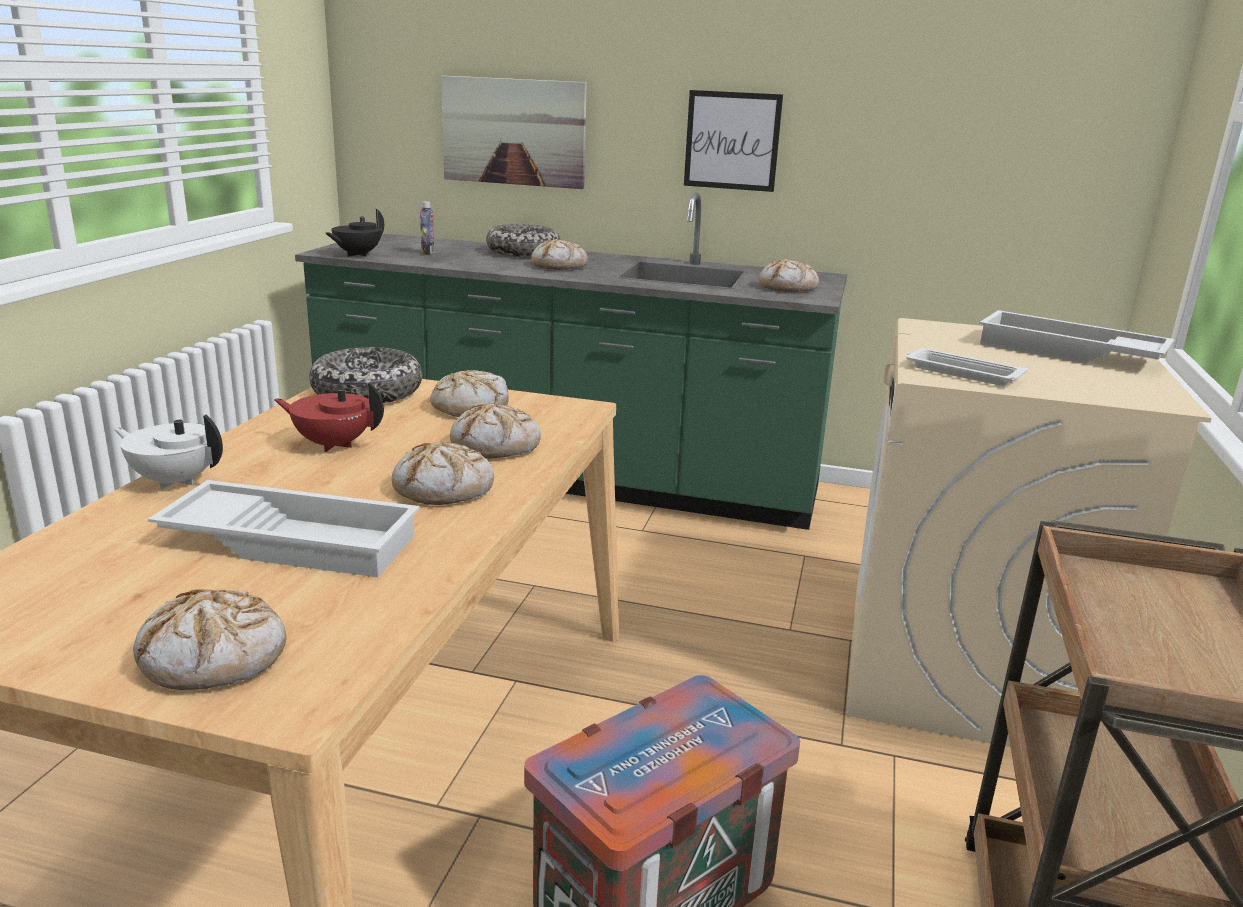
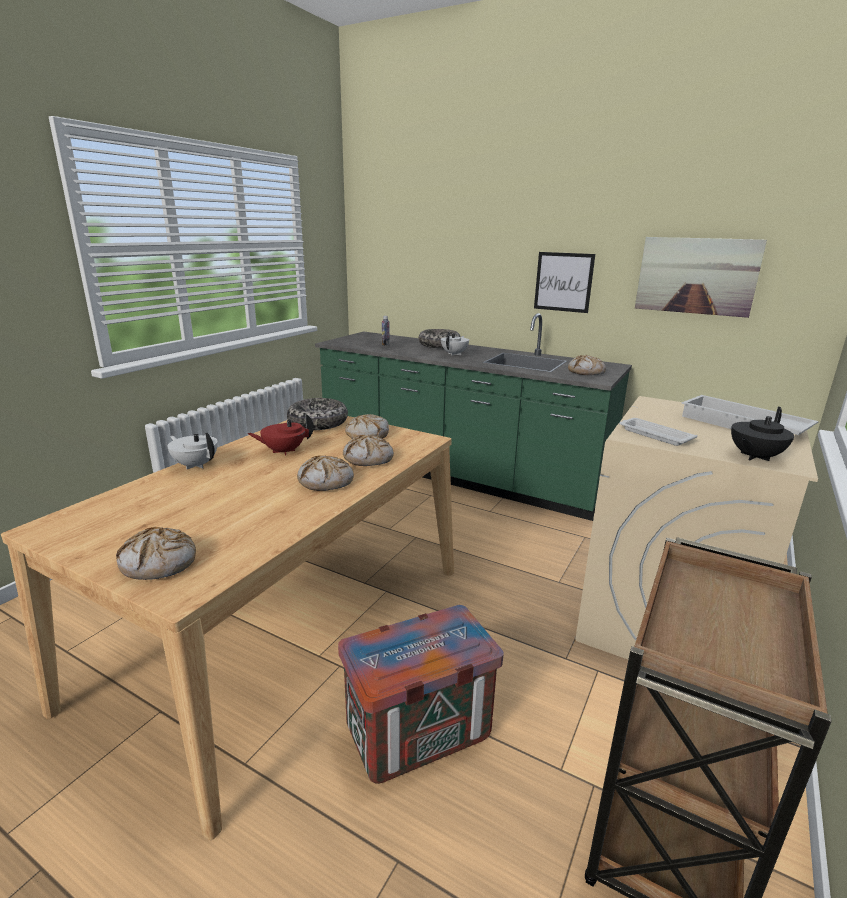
camera: 15 degrees right, 0 degrees up
(294, 540) = (233, 503): white tray -> none
(333, 444) = (283, 451): red teapot -> red teapot turned 45 degrees counterclockwise
(357, 254) = (347, 344): black teapot -> black teapot (754, 457)
(513, 132) = (439, 276): picture -> picture (696, 276)
(559, 266) = (454, 354): bread -> white teapot

